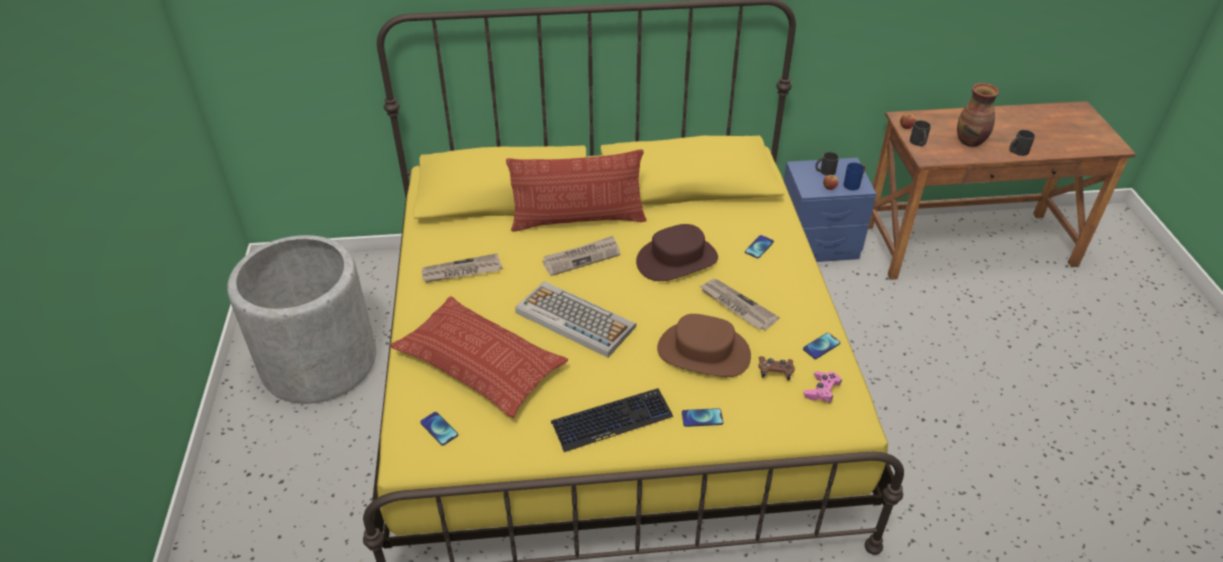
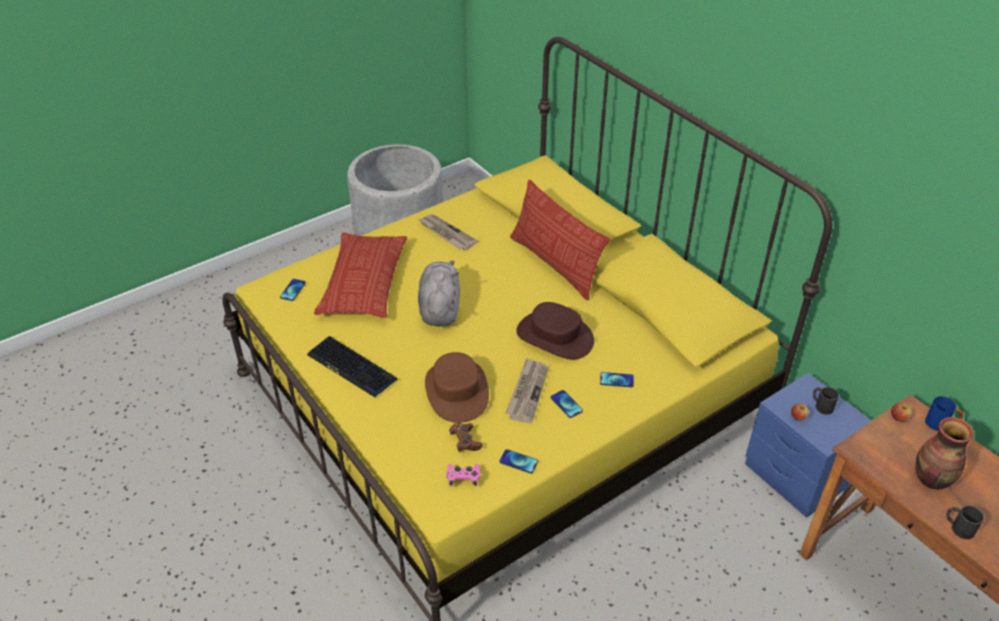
camera: 60 degrees right, 0 degrees up
(573, 319) = (440, 308): keyboard -> grey plush toy
(582, 257) = (512, 284): newspaper -> none
(702, 418) = (385, 415): phone -> phone (566, 404)
(853, 184) = (823, 434): blue mug -> blue mug (940, 424)
(918, 143) = (878, 436): black mug -> none

